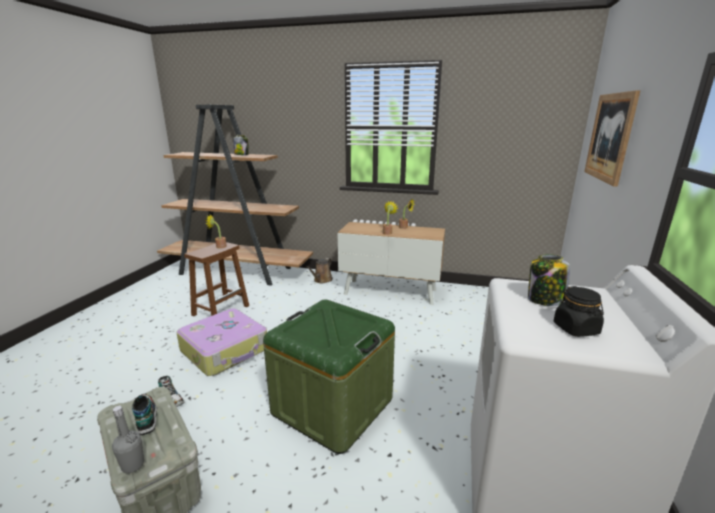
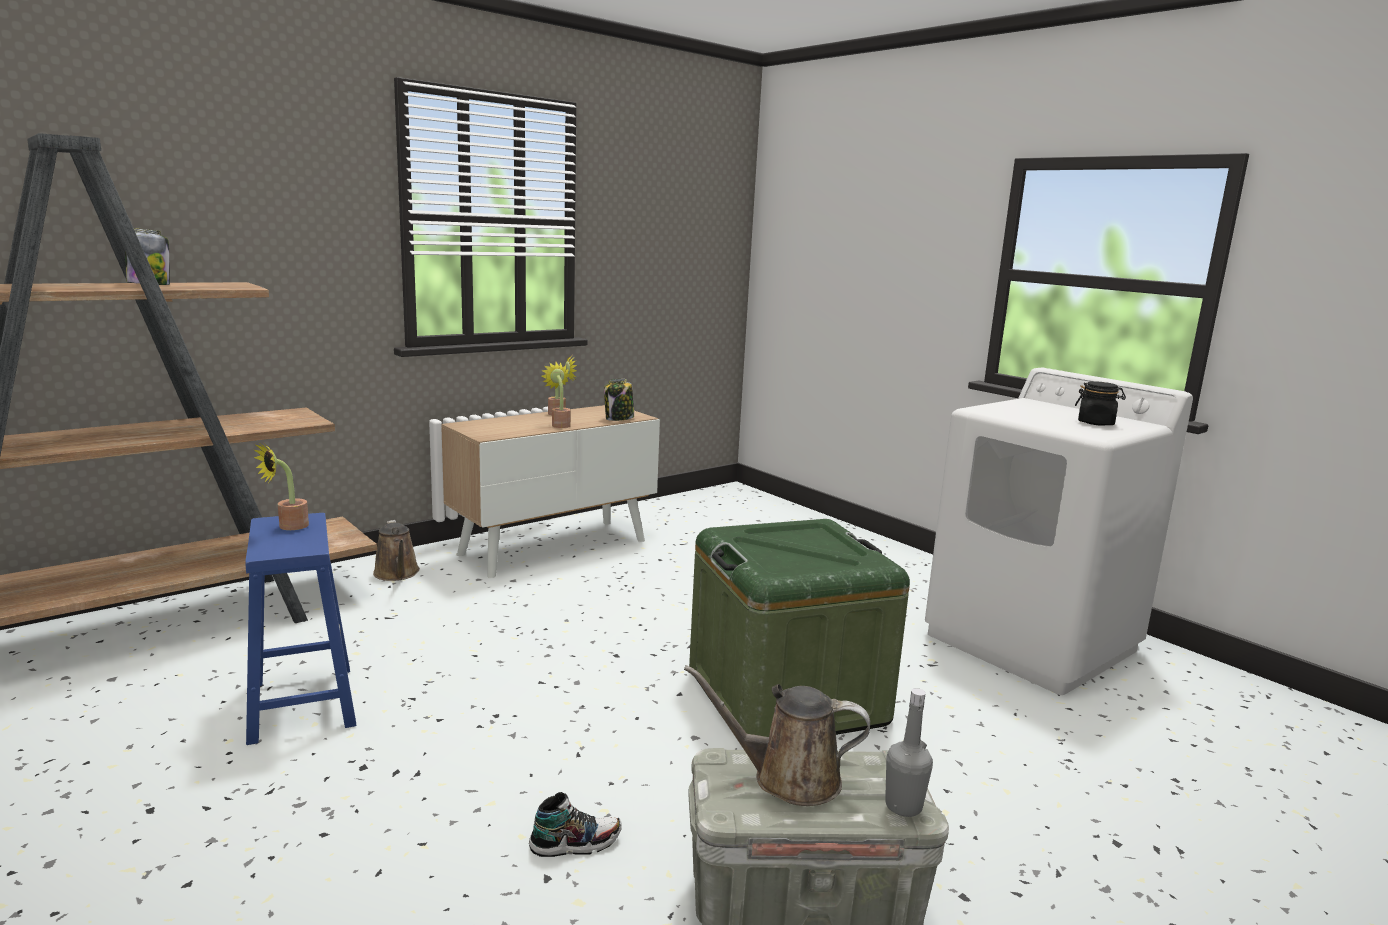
camera: 55 degrees left, 5 degrees down
(146, 418) = (787, 778): shoe -> brown watering can
(221, 310) = (301, 702): brown stool -> blue stool
(225, 350) = (487, 740): suitcase -> none
(545, 300) = (1032, 413): jar -> jar (619, 418)
(610, 137) = (837, 240): picture -> none

